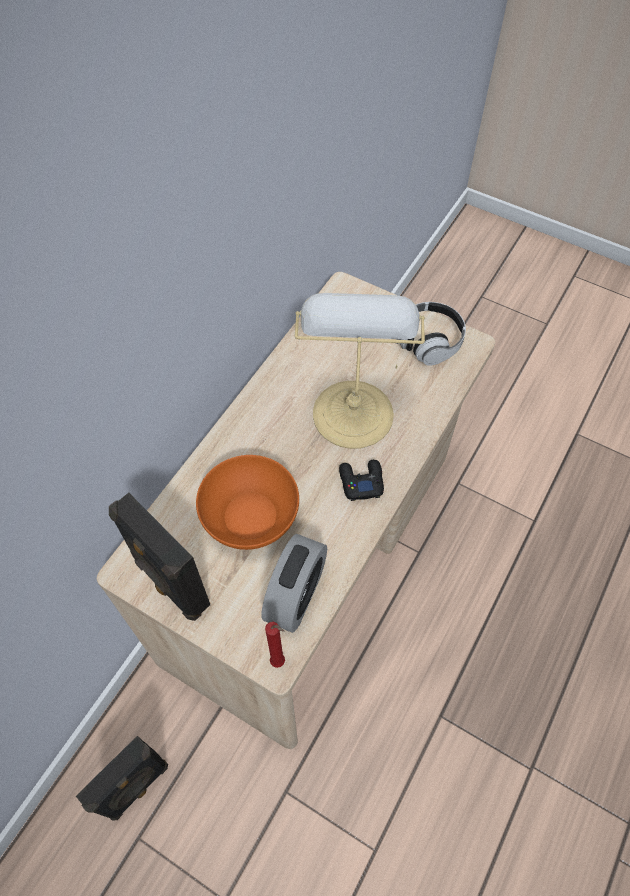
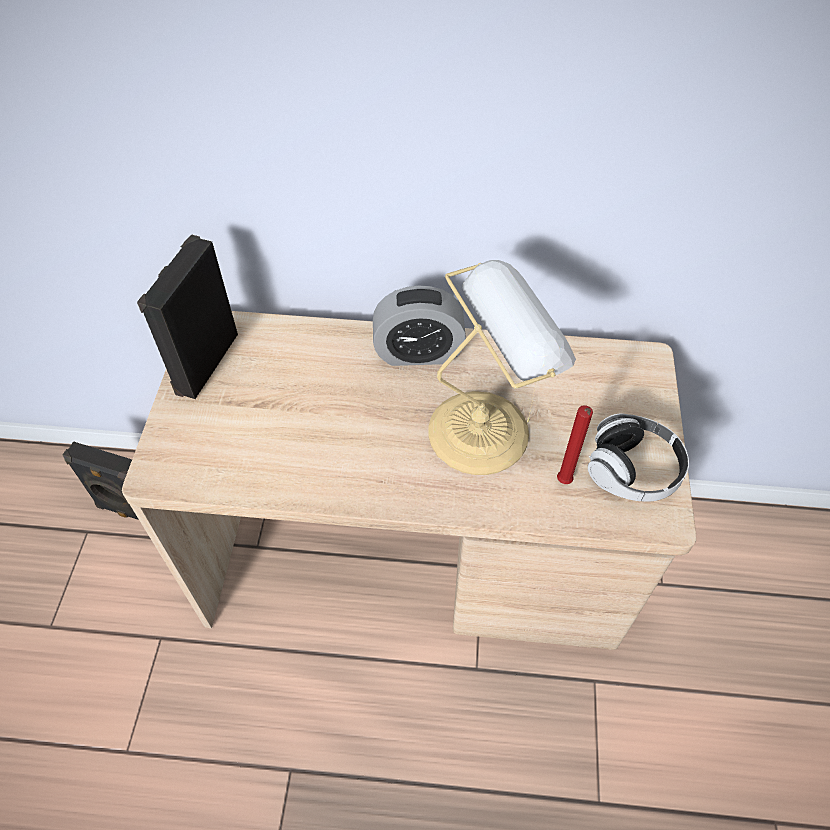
camera: 65 degrees right, 5 degrees down
(251, 516) = (303, 393): orange bowl -> none
(279, 663) = (154, 478): red candle -> red candle (564, 483)
(296, 594) = (232, 463): alarm clock -> alarm clock (418, 353)
(361, 481) = (394, 471): black game controller -> none

